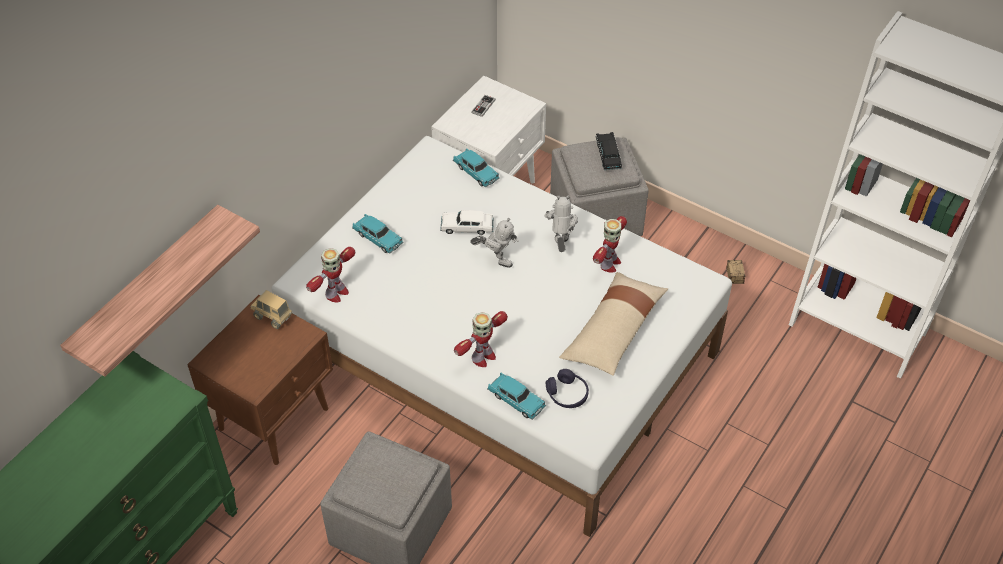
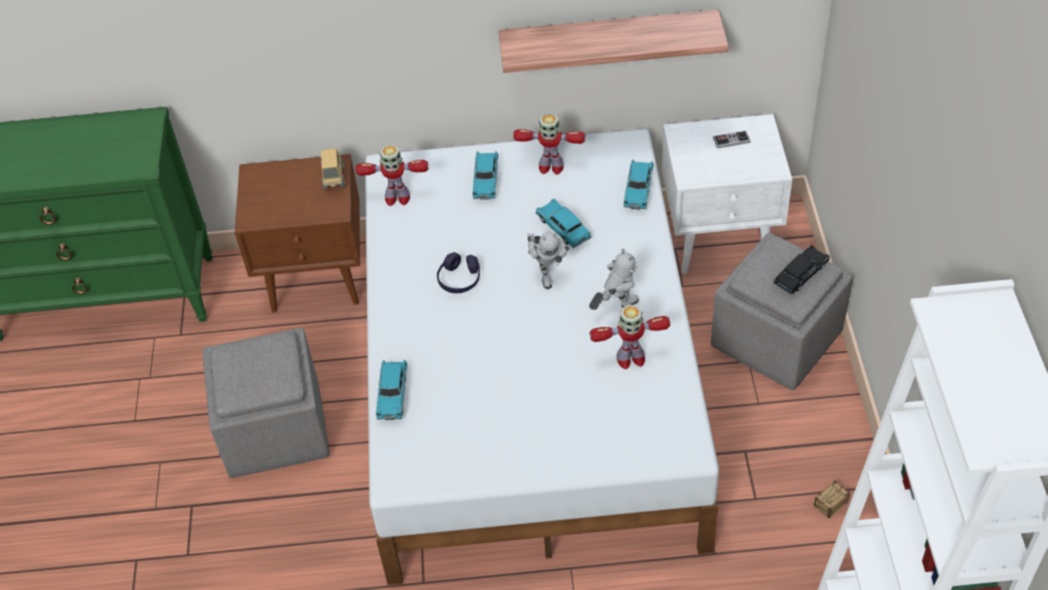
camera: 55 degrees right, 0 degrees up
(148, 289) = (199, 63): shelf -> shelf (608, 40)
(467, 228) = (563, 229): white toy car -> turquoise toy car
(483, 357) = (420, 339): toy robot -> toy robot (550, 166)
(567, 394) = (435, 428): purple headphones -> purple headphones (459, 279)
(613, 331) = (546, 415): beige pillow -> none

